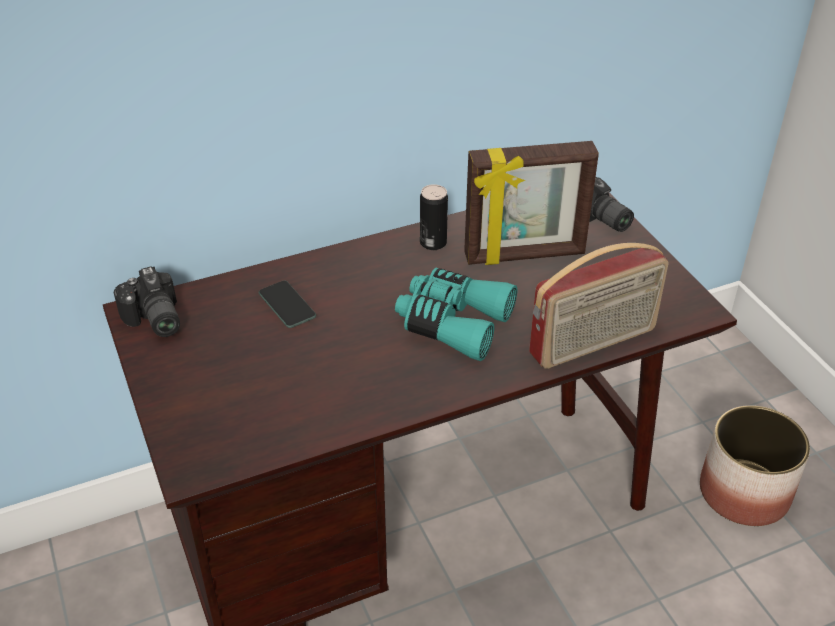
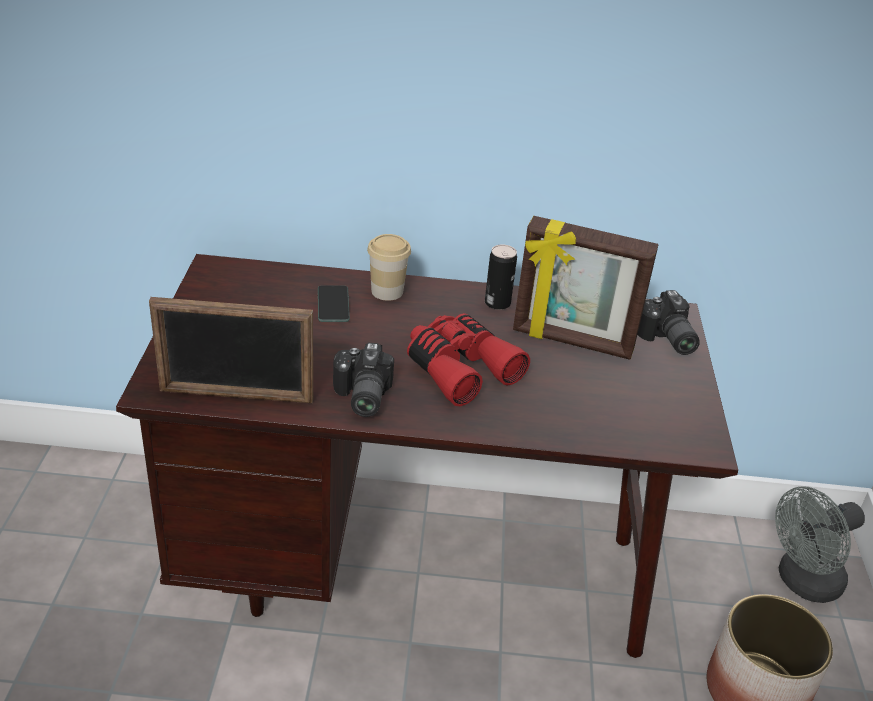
camera: 25 degrees right, 5 degrees down
(153, 320) = (221, 278): camera -> camera (360, 396)
(276, 439) = (236, 396): none -> picture frame
(325, 270) = (387, 291): none -> cup
(452, 322) = (459, 368): turquoise binoculars -> red binoculars
(593, 343) = (574, 433): radio -> none
(722, 383) = (802, 582): none -> grey fan

